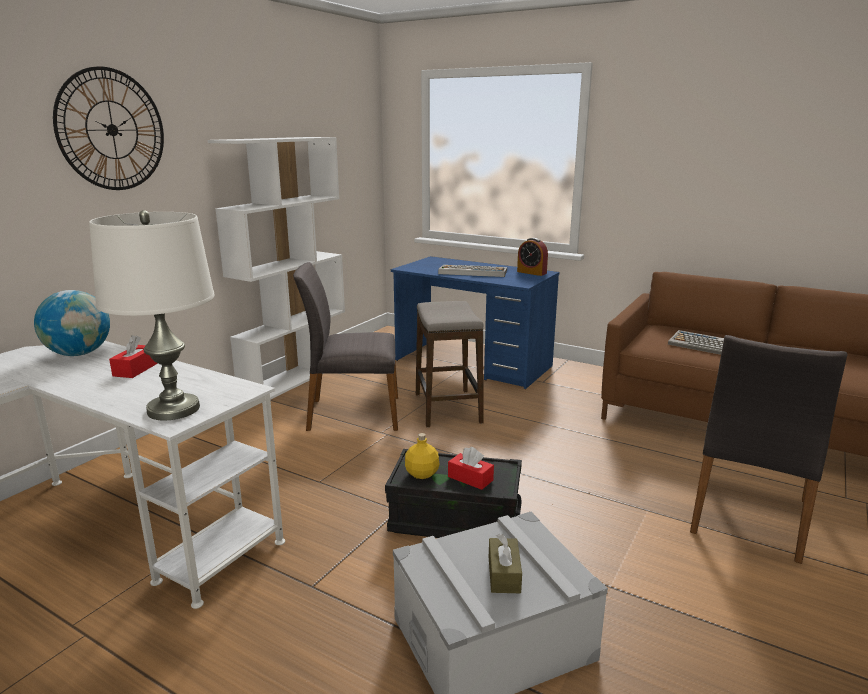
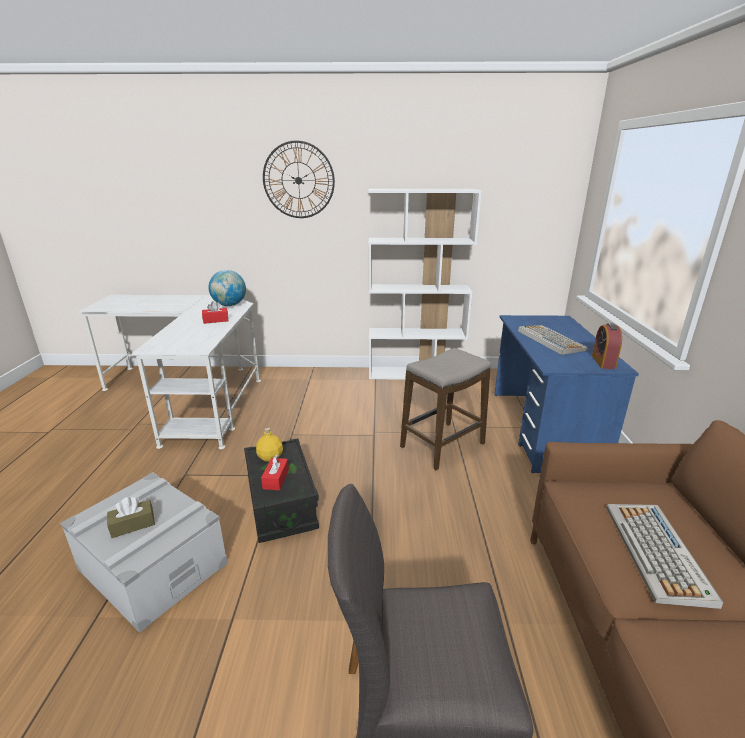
camera: 60 degrees right, 5 degrees up
(174, 409) = (166, 343): white table lamp -> none
(352, 413) = (389, 411): grey chair -> none

